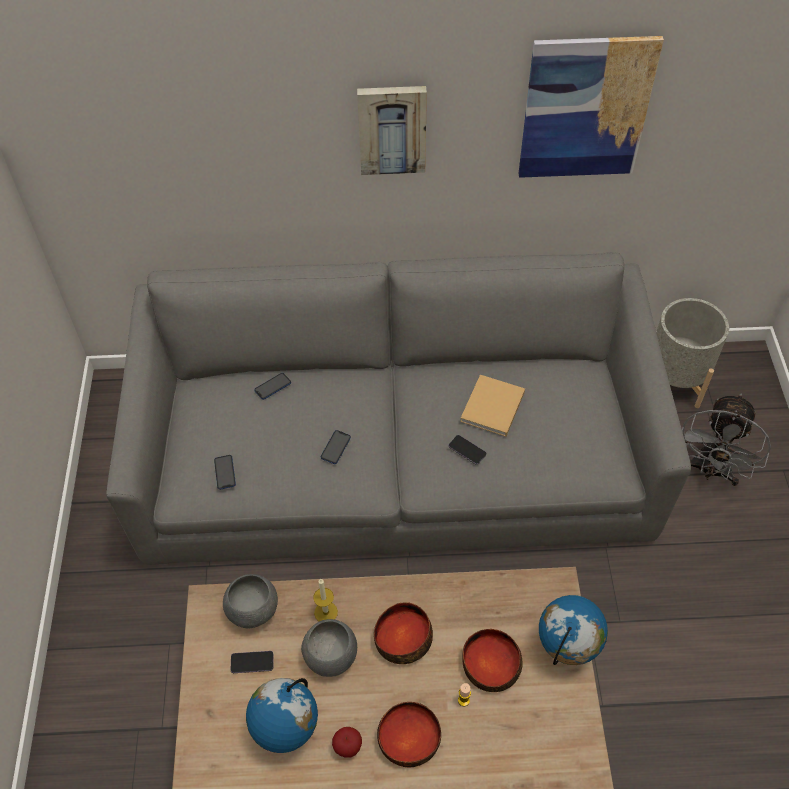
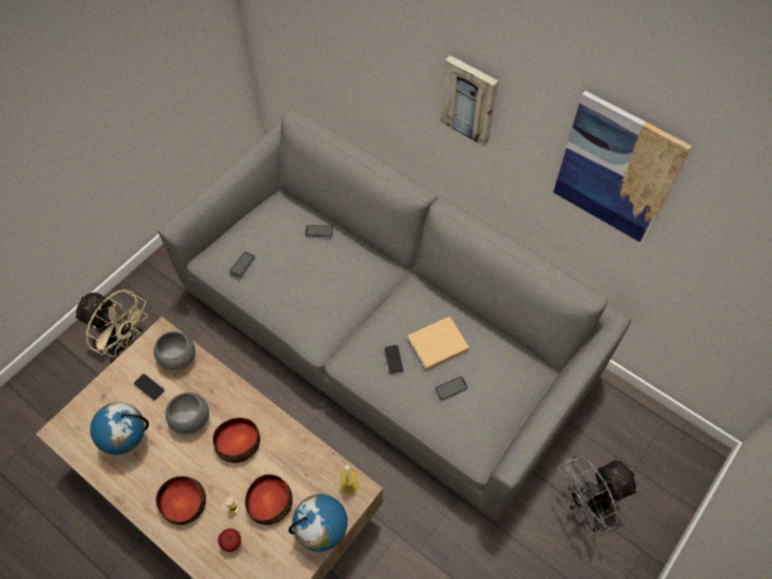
camera: 40 degrees right, 5 degrees up
(126, 674) = (124, 344): none -> beige fan
(326, 612) = (213, 391): candle -> candle (349, 485)
(335, 447) = (317, 297): phone -> phone (451, 388)
(348, 748) = (148, 478): apple -> apple (232, 543)
(675, 378) = (628, 424): grey planter -> none

